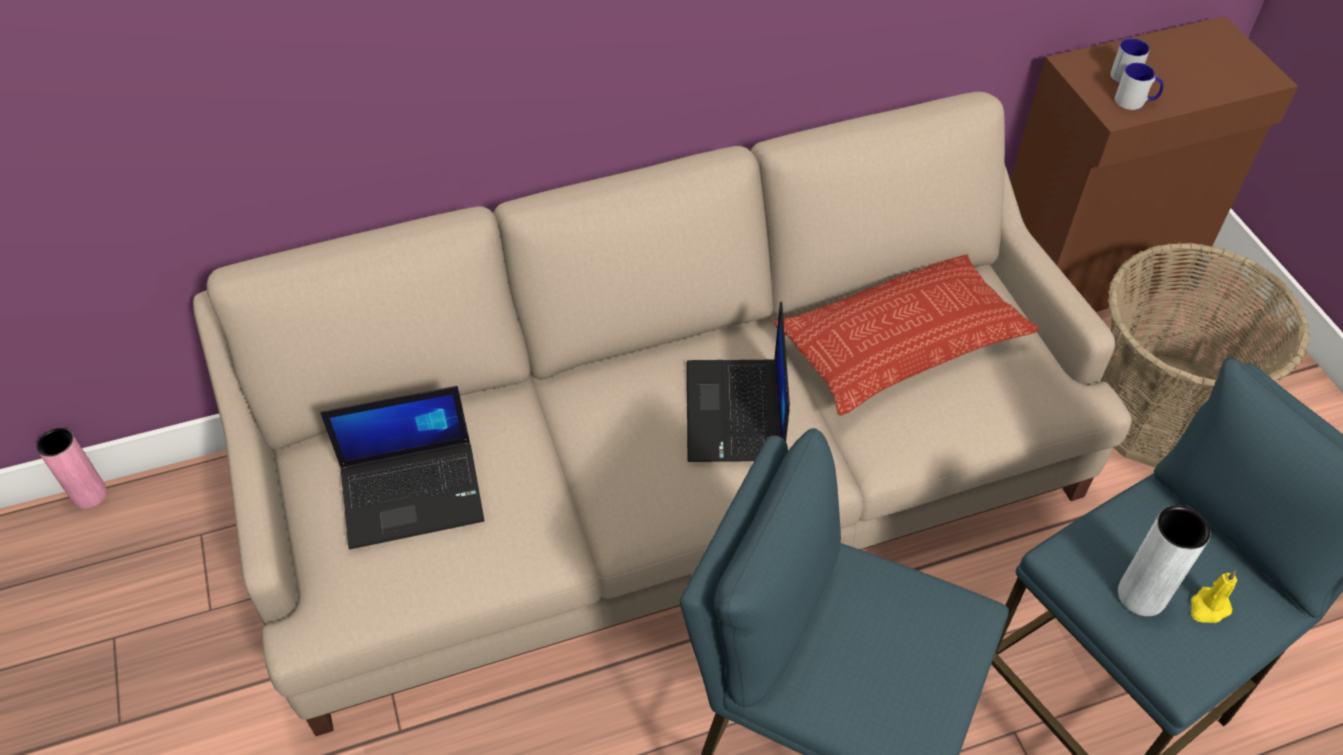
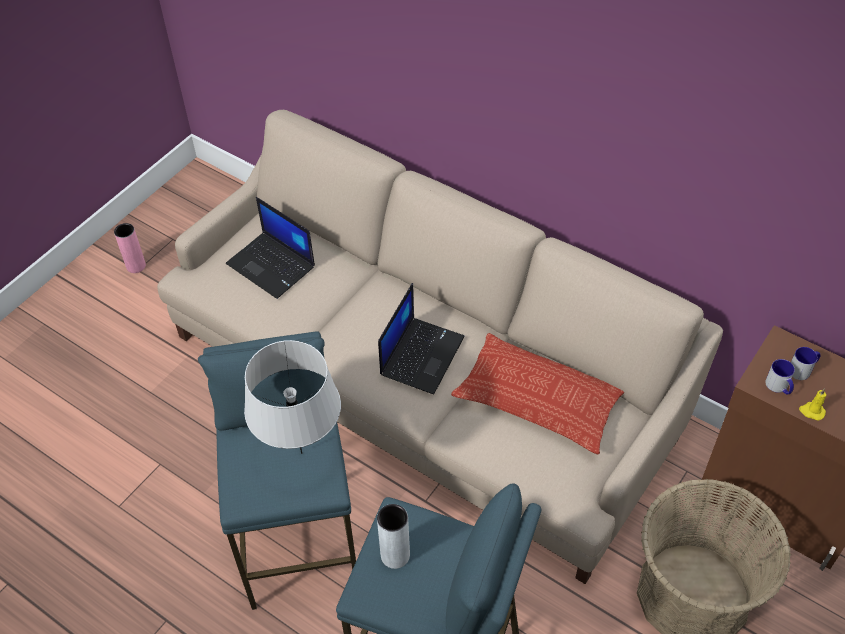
camera: 55 degrees right, 0 degrees up
(90, 495) = (230, 180): pink vase -> pink vase (136, 266)
(736, 413) = (421, 354): laptop -> laptop turned 150 degrees clockwise
(887, 613) = (301, 453): none -> grey table lamp
(1208, 607) = (411, 589): yellow candle -> yellow candle (811, 411)

